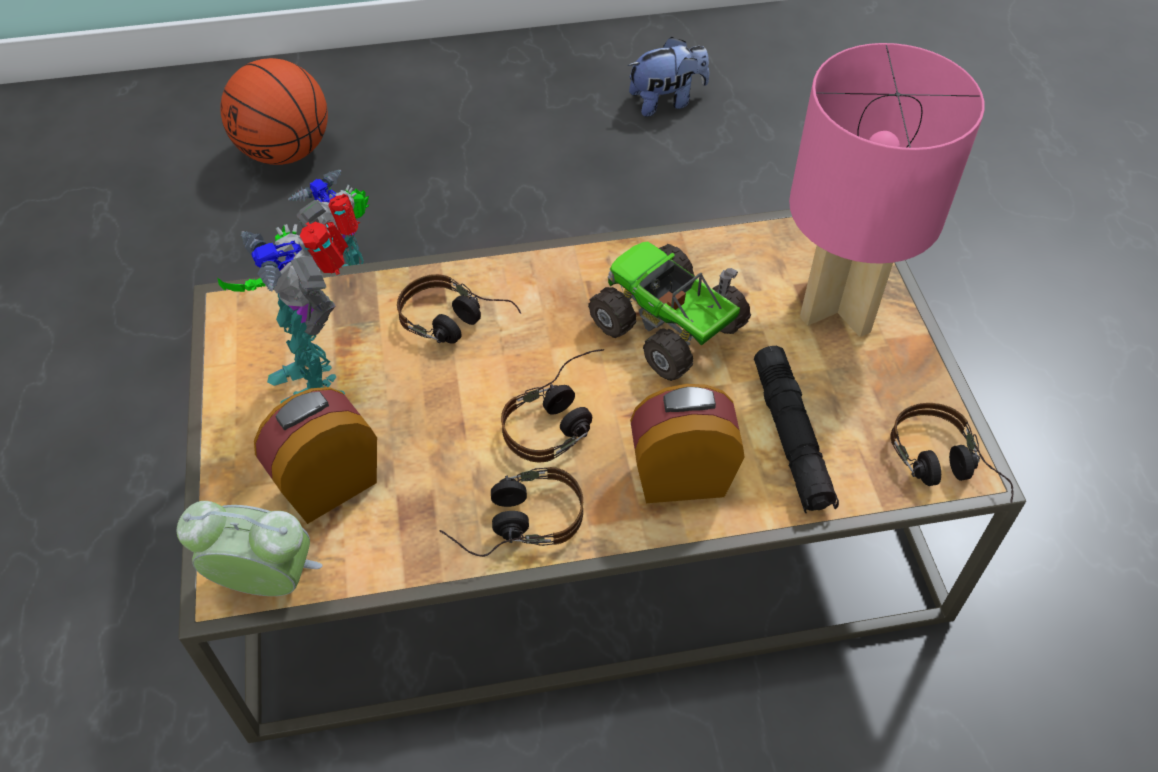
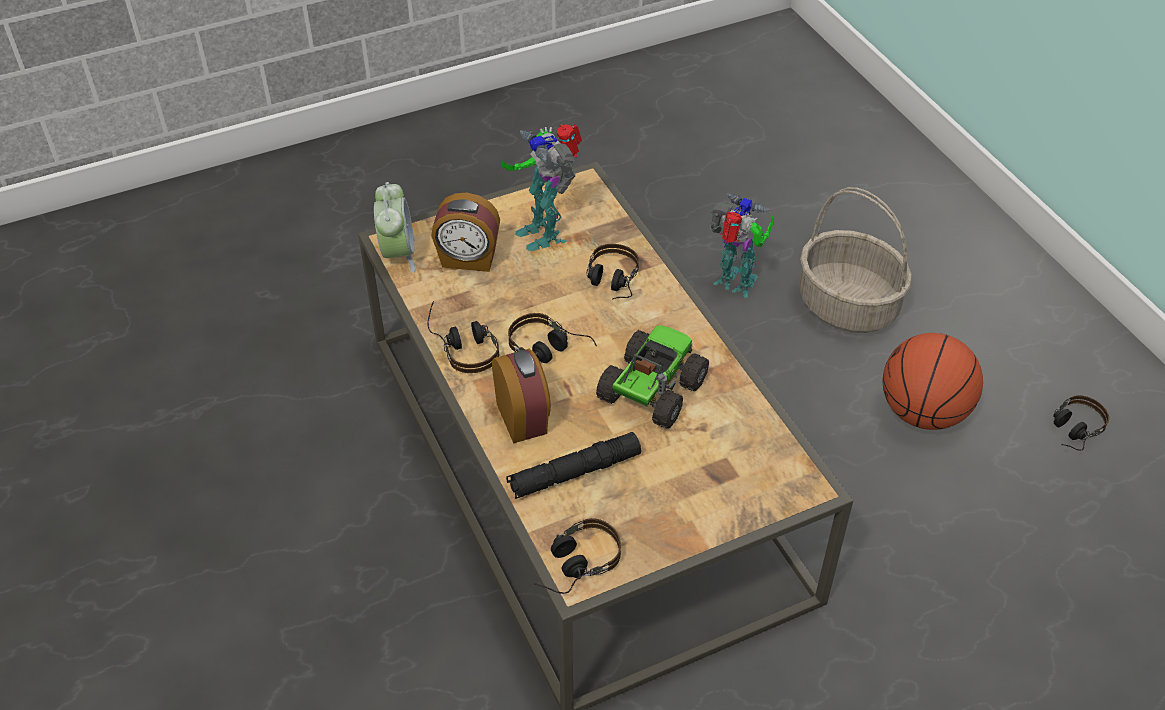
camera: 75 degrees right, 5 degrees down
(286, 152) = (854, 210): basketball -> basketball (923, 412)
(313, 376) = (544, 231): toy robot -> toy robot turned 75 degrees counterclockwise
(328, 484) = (468, 260): alarm clock -> alarm clock turned 150 degrees clockwise
(432, 201) = (848, 306): none -> basket
(666, 101) = (1071, 432): plush toy -> headphones
(837, 307) = (712, 487): pink table lamp -> none

